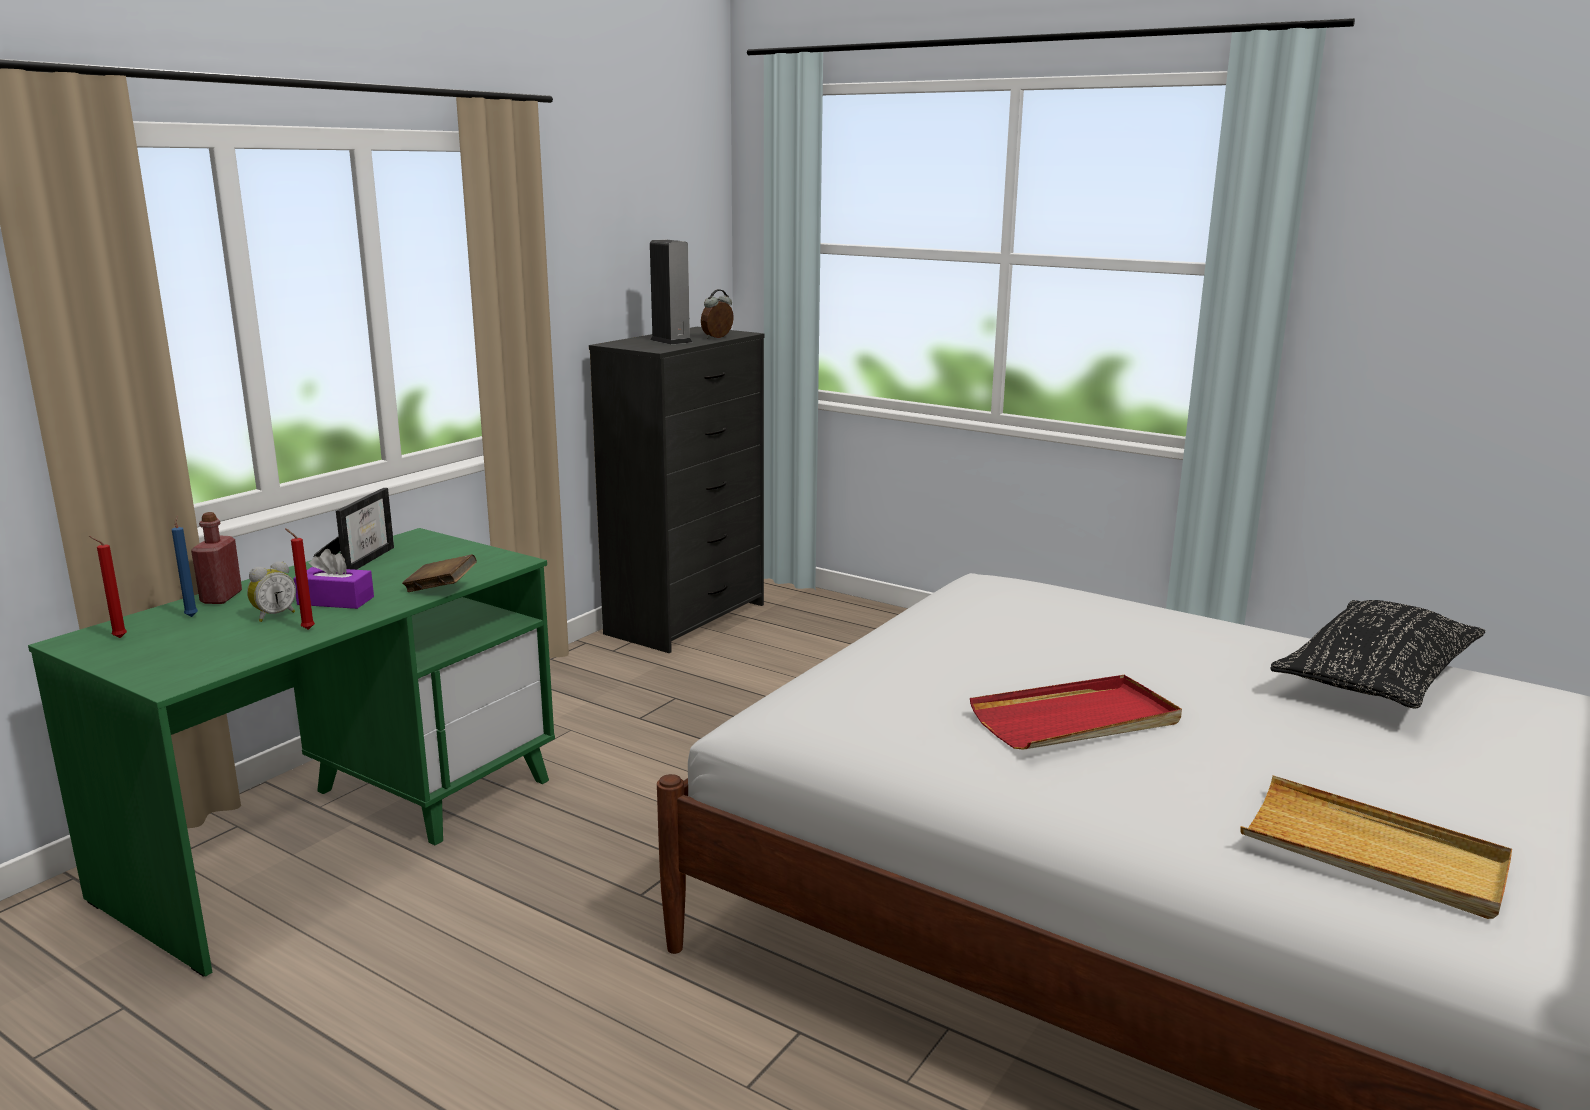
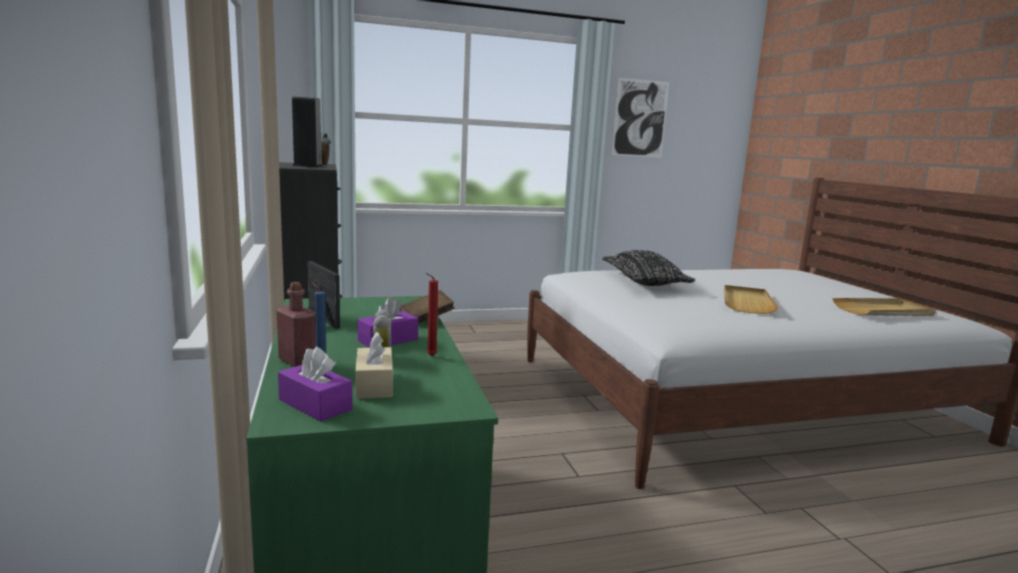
camera: 50 degrees left, 5 degrees down
(117, 638) = (315, 404): red candle -> purple tissue box
(191, 638) = (374, 385): none -> beige tissue box
(1076, 720) = (746, 302): red tray -> beige tray
(1376, 678) = (751, 274): black pillow -> black pillow (643, 282)
(1414, 248) = (640, 118): none -> picture

